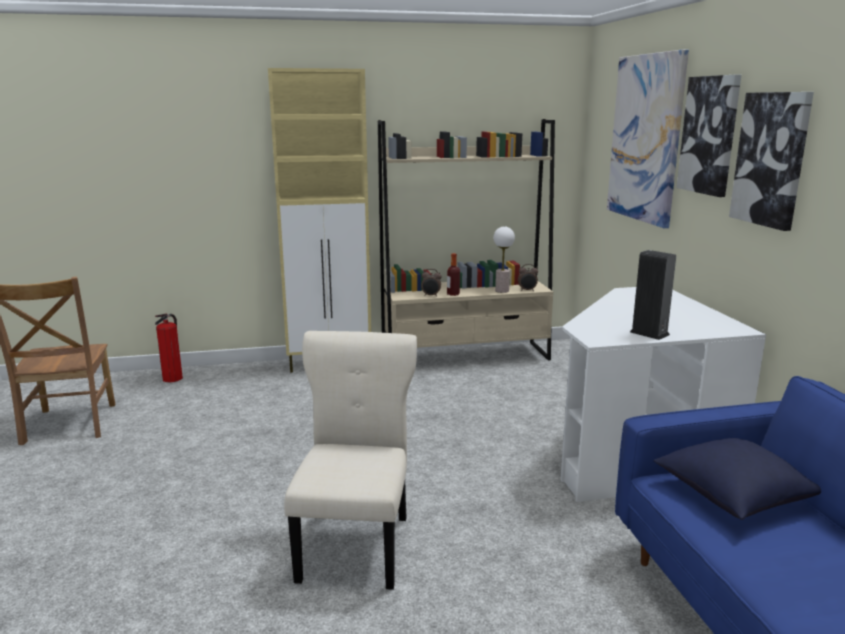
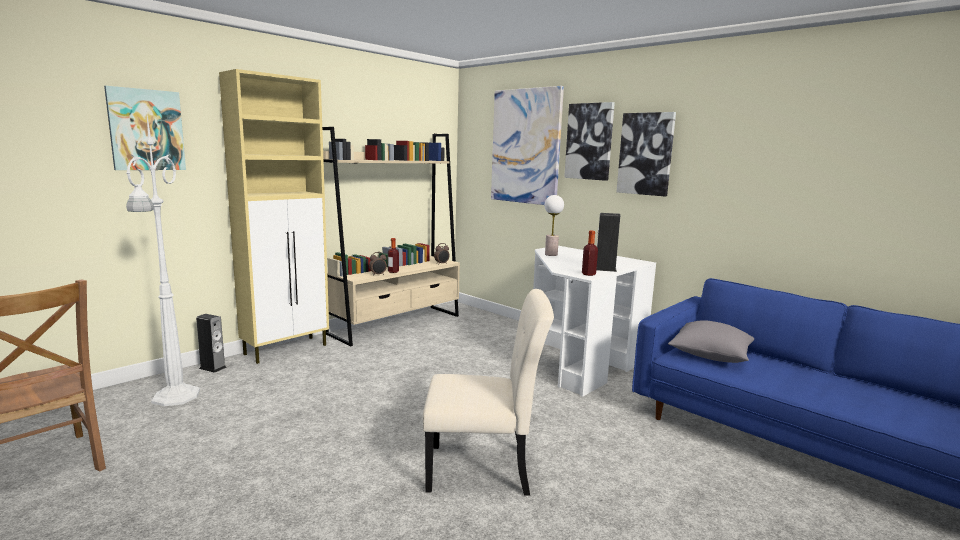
camera: 35 degrees left, 5 degrees down
(173, 378) = (127, 394): fire extinguisher -> none
(199, 389) = (174, 397): none -> white floor lamp
(200, 133) = (146, 130): none -> picture
(253, 368) = (212, 368): none -> speaker
(356, 544) = (484, 470): beige chair -> beige chair turned 120 degrees clockwise
(502, 291) = (425, 266): table lamp -> table lamp (551, 254)
(605, 337) = (588, 274): none -> bottle
(732, 496) = (710, 355): blue pillow -> grey pillow

